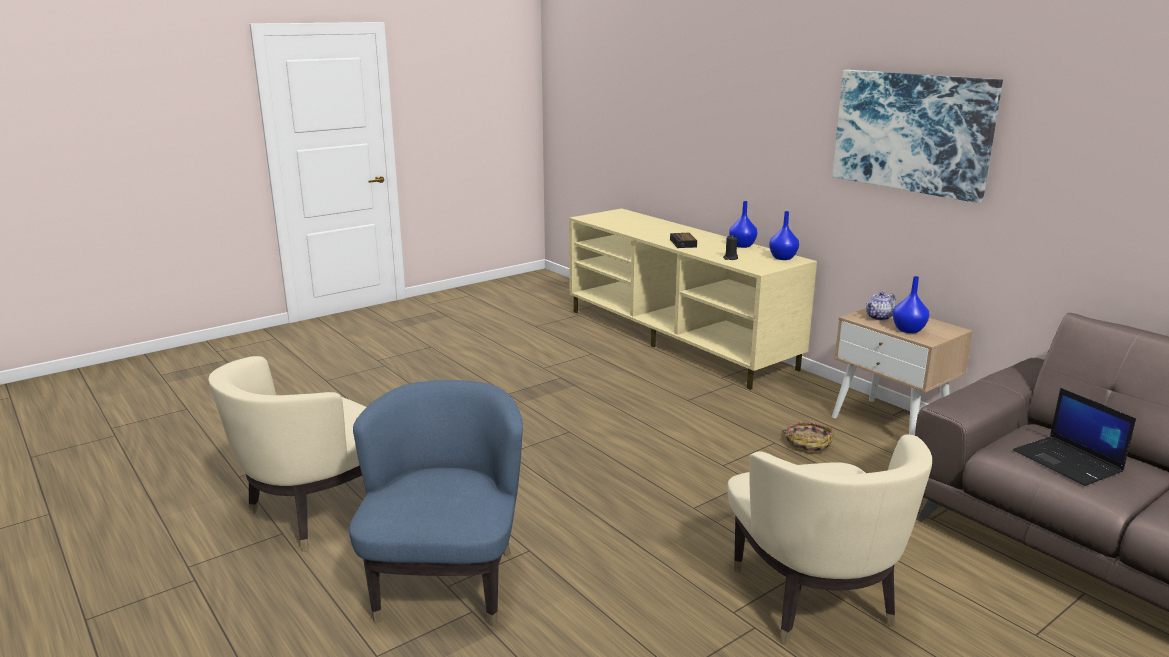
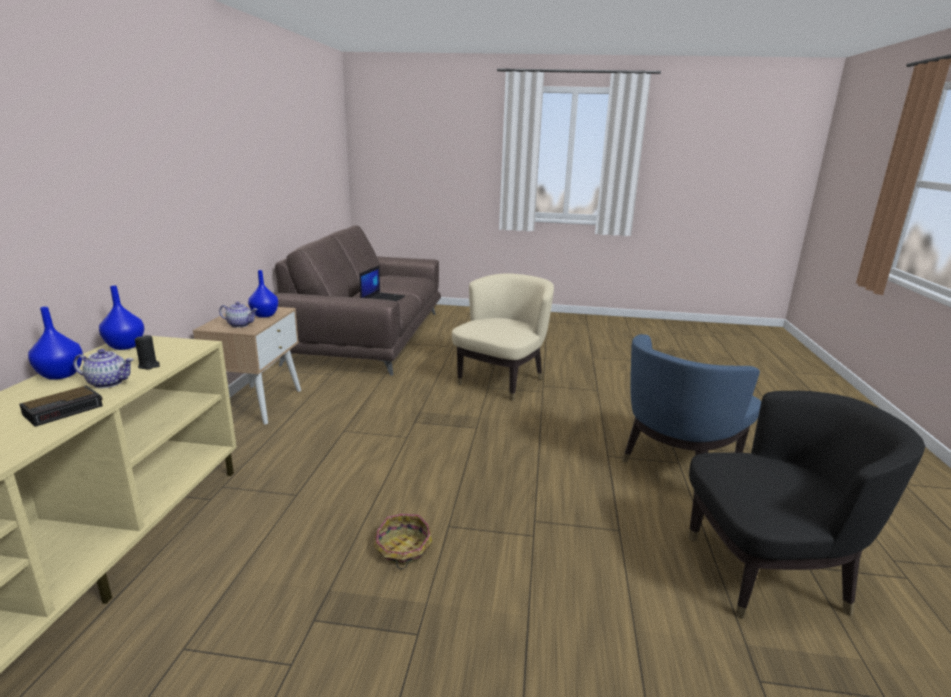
camera: 135 degrees left, 0 degrees up
(317, 512) = (768, 573): beige armchair -> black armchair
(712, 251) = (109, 382): none -> teapot
(808, 444) = (331, 420): basket -> basket (403, 549)
(911, 132) = (164, 157): picture -> none

